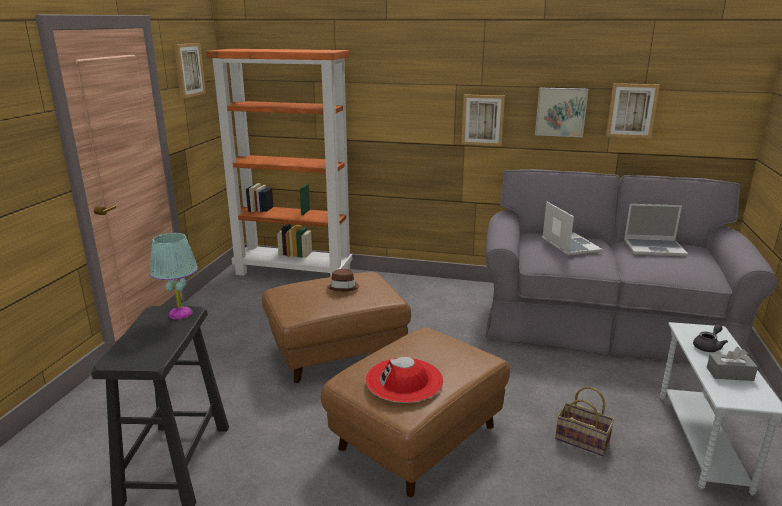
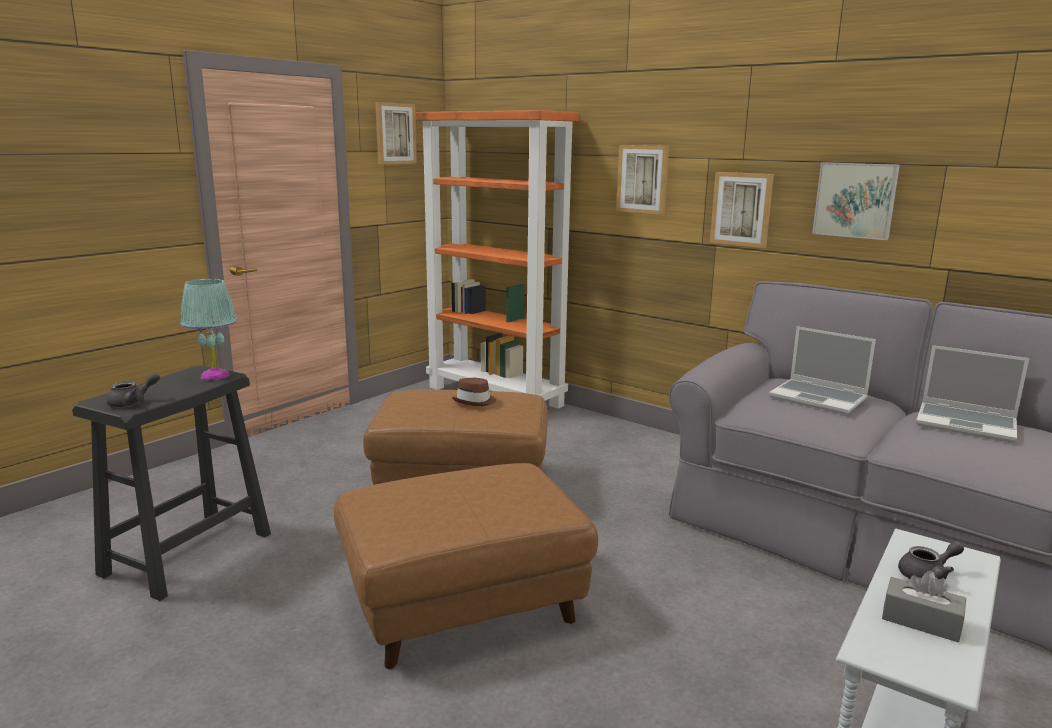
camera: 25 degrees right, 5 degrees down
(148, 355) = (132, 402): none -> grey teapot
(404, 380) = (422, 508): red hat -> none
(569, 245) = (819, 398): laptop -> laptop turned 120 degrees clockwise
(583, 440) = (691, 679): basket -> none
(631, 110) = (972, 201): picture -> picture (643, 179)

